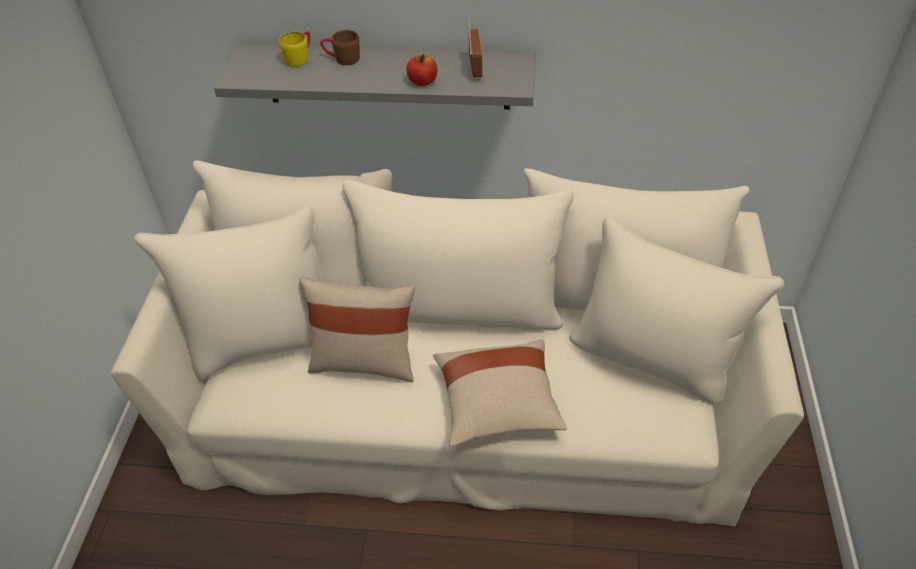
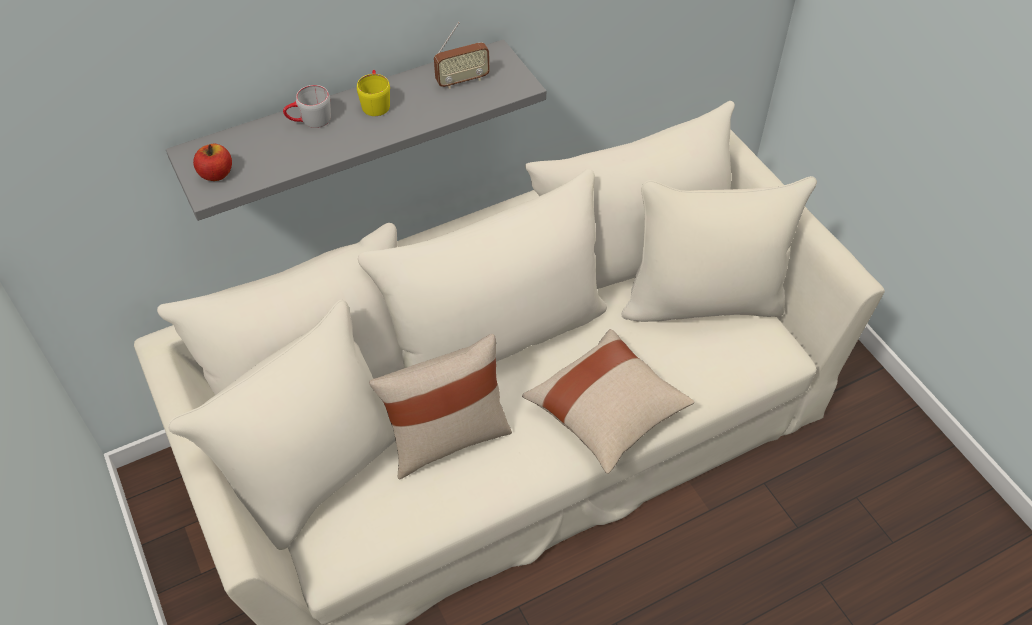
camera: 35 degrees left, 5 degrees up
(300, 57) = (260, 137): yellow mug -> yellow mug (375, 102)
(342, 59) = (309, 121): brown mug -> grey mug
(422, 82) = (423, 115): apple -> apple (216, 174)
(475, 69) = (462, 81): radio -> radio turned 105 degrees clockwise

